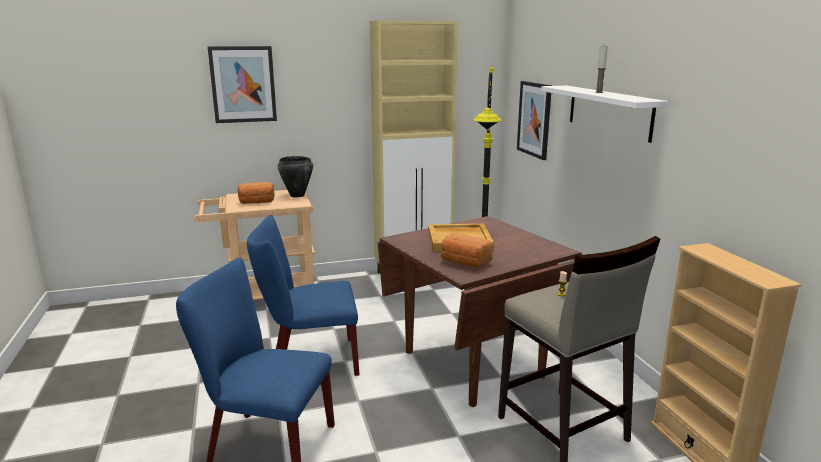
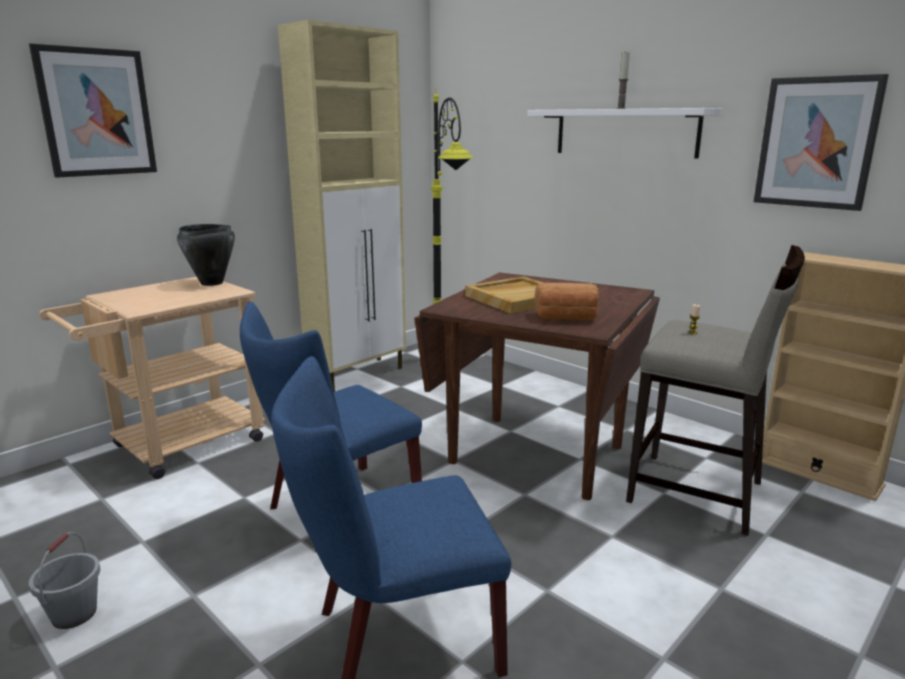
camera: 30 degrees left, 0 degrees up
(144, 373) = (74, 614): none -> grey bucket
(257, 202) = (161, 298): bread -> none
(534, 119) = (491, 158): picture -> picture (816, 143)

